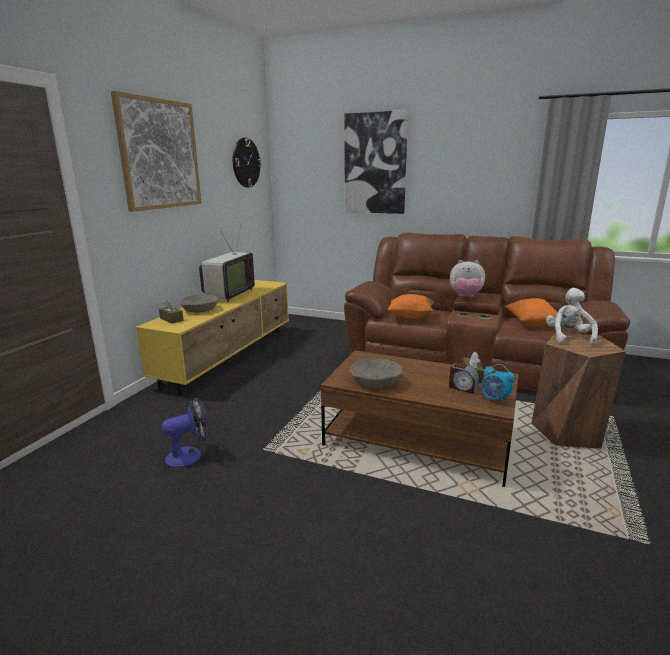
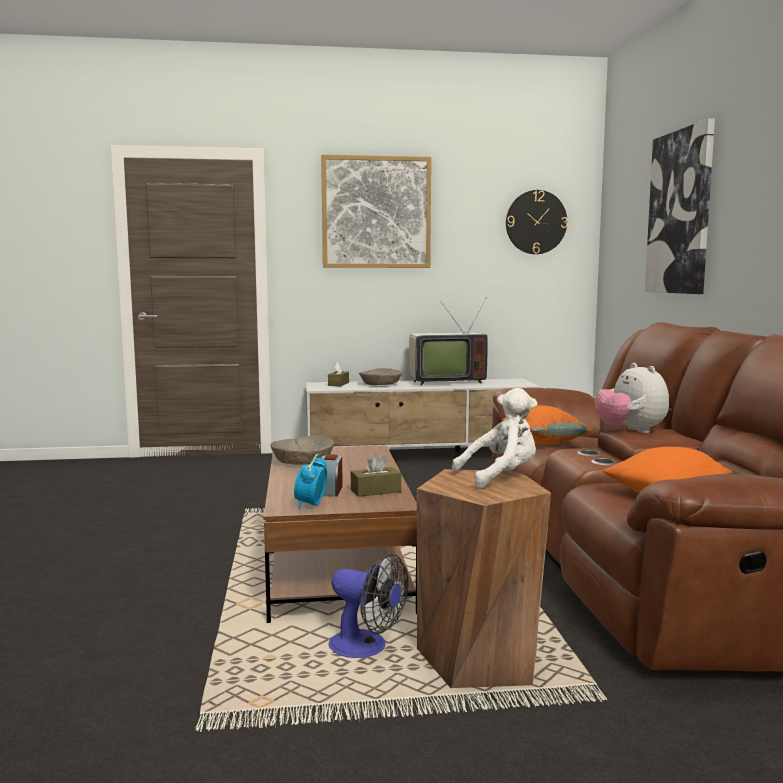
camera: 60 degrees right, 10 degrees down
(190, 455) = (214, 491): fan -> fan (367, 647)
(229, 356) = (422, 456): yellow tv stand -> white tv stand

